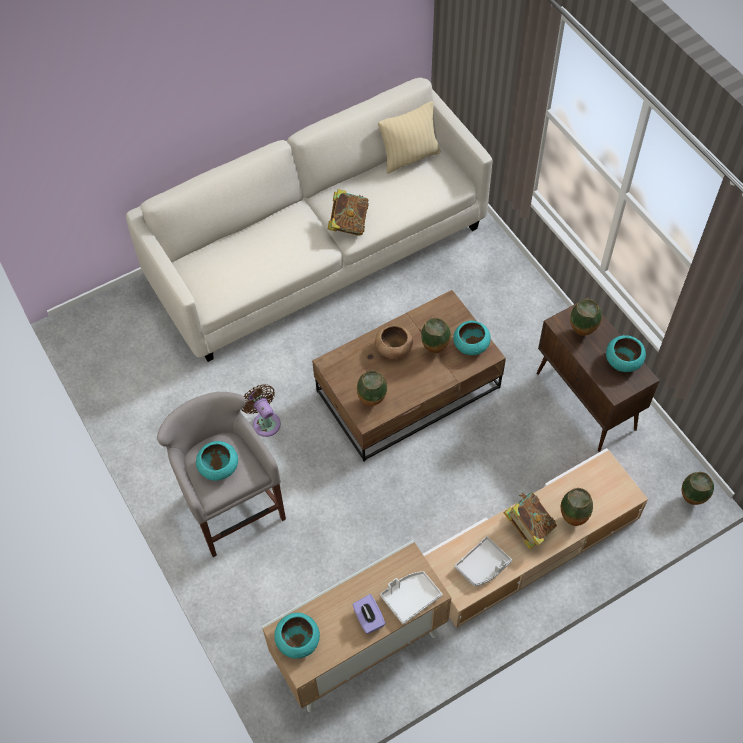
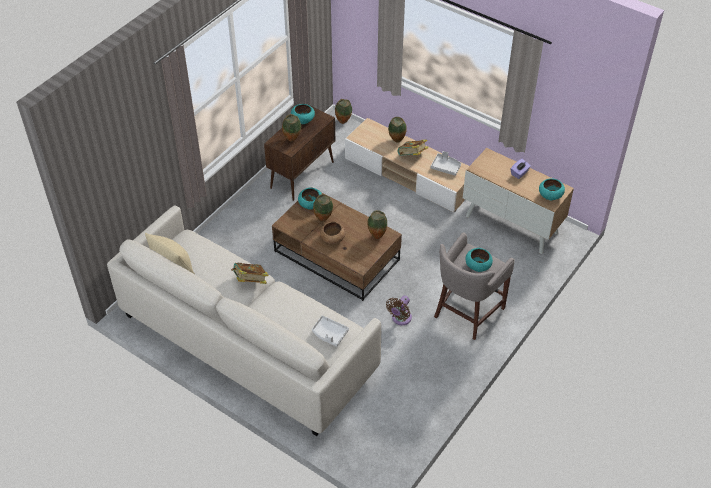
camera: 115 degrees left, 10 degrees down
(410, 597) = (497, 161): white tray -> white tray (329, 334)

